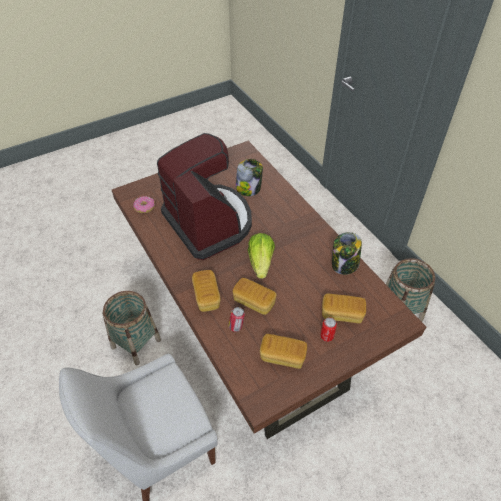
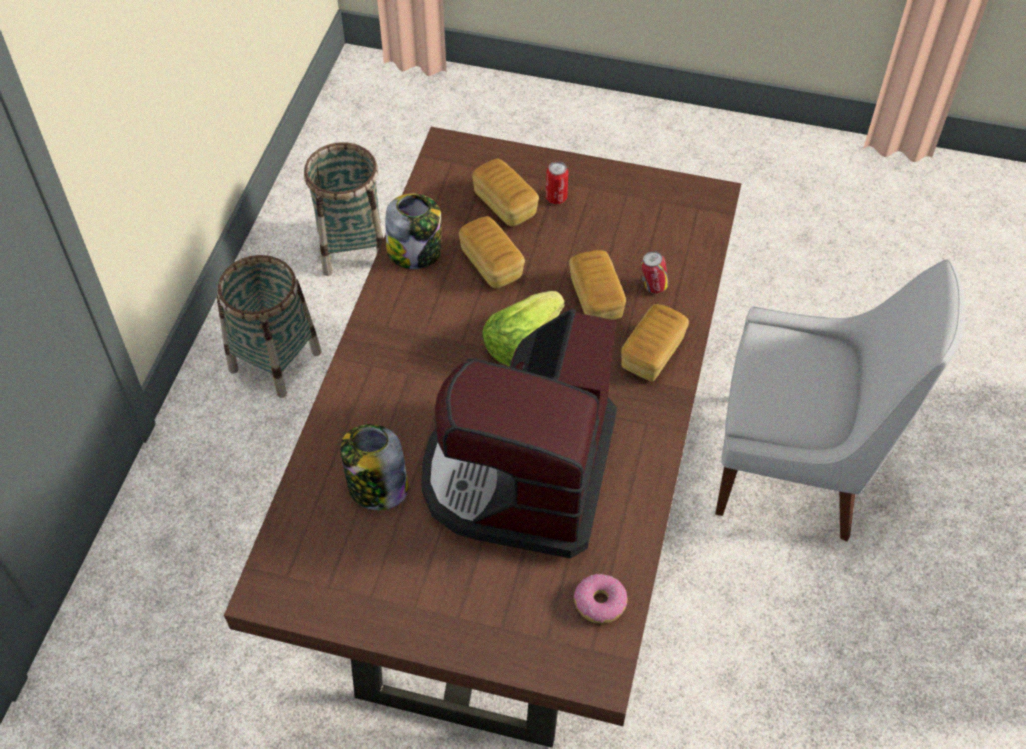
camera: 135 degrees left, 5 degrees up
(136, 343) = (718, 649): basket -> basket (352, 247)
(282, 356) = (634, 216): bread -> bread (491, 264)

